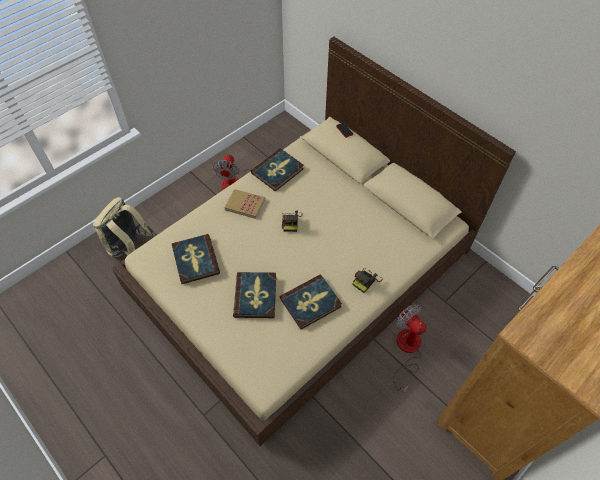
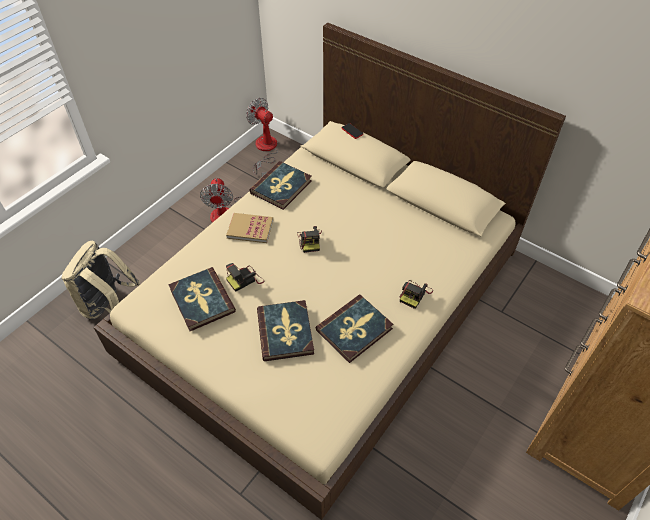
camera: 10 degrees left, 5 degrees down
(232, 247) = (245, 279): none -> camera
(407, 350) = (472, 373): fan -> fan (265, 149)

